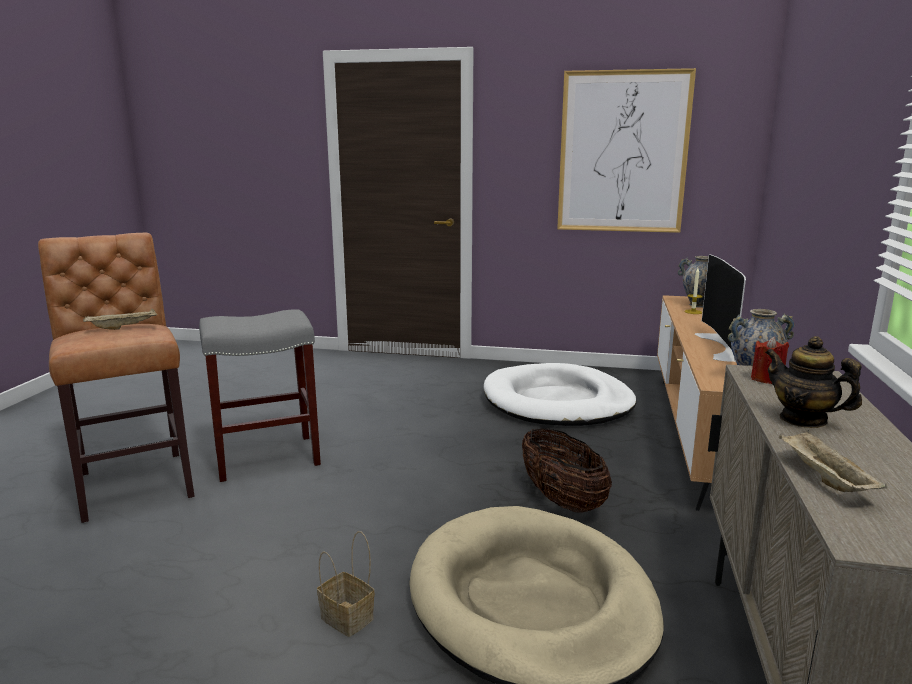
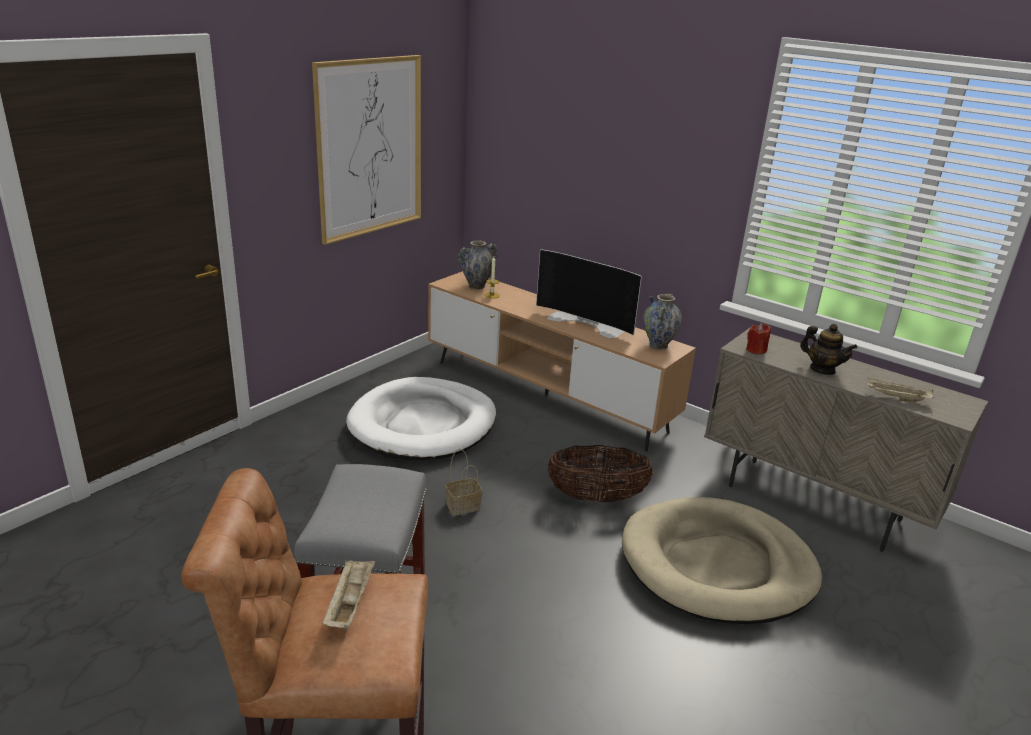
camera: 65 degrees left, 10 degrees up
(349, 618) = (699, 662): basket -> basket (463, 505)
(803, 419) = (822, 369): teapot -> teapot turned 120 degrees counterclockwise

